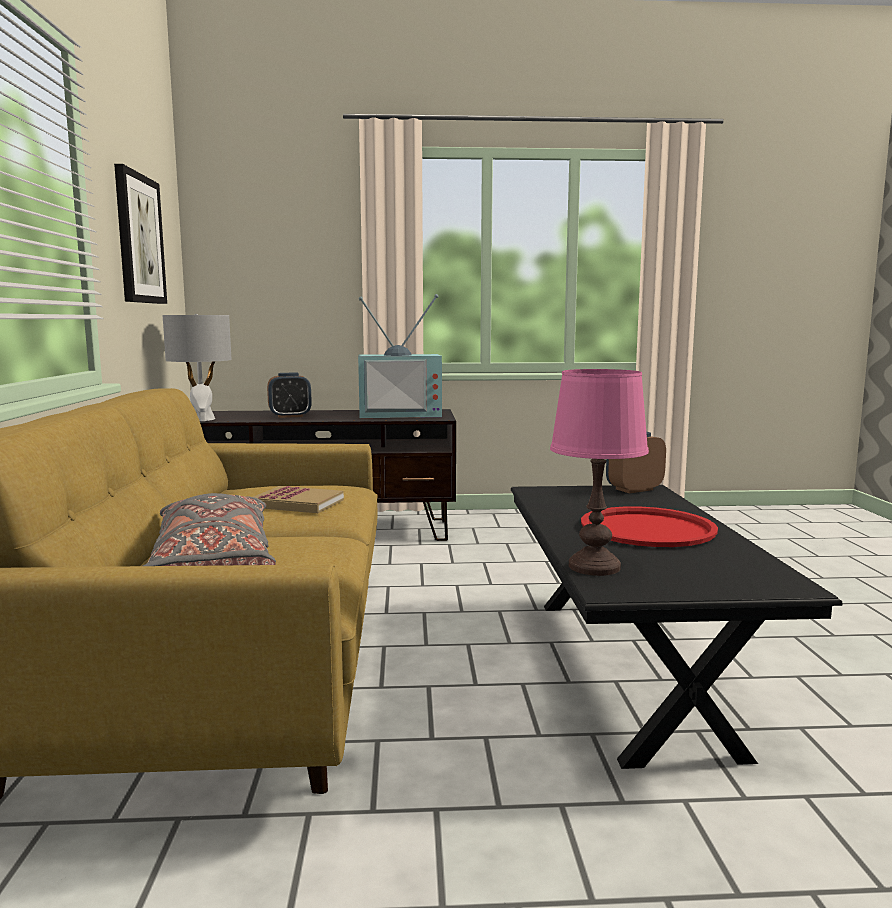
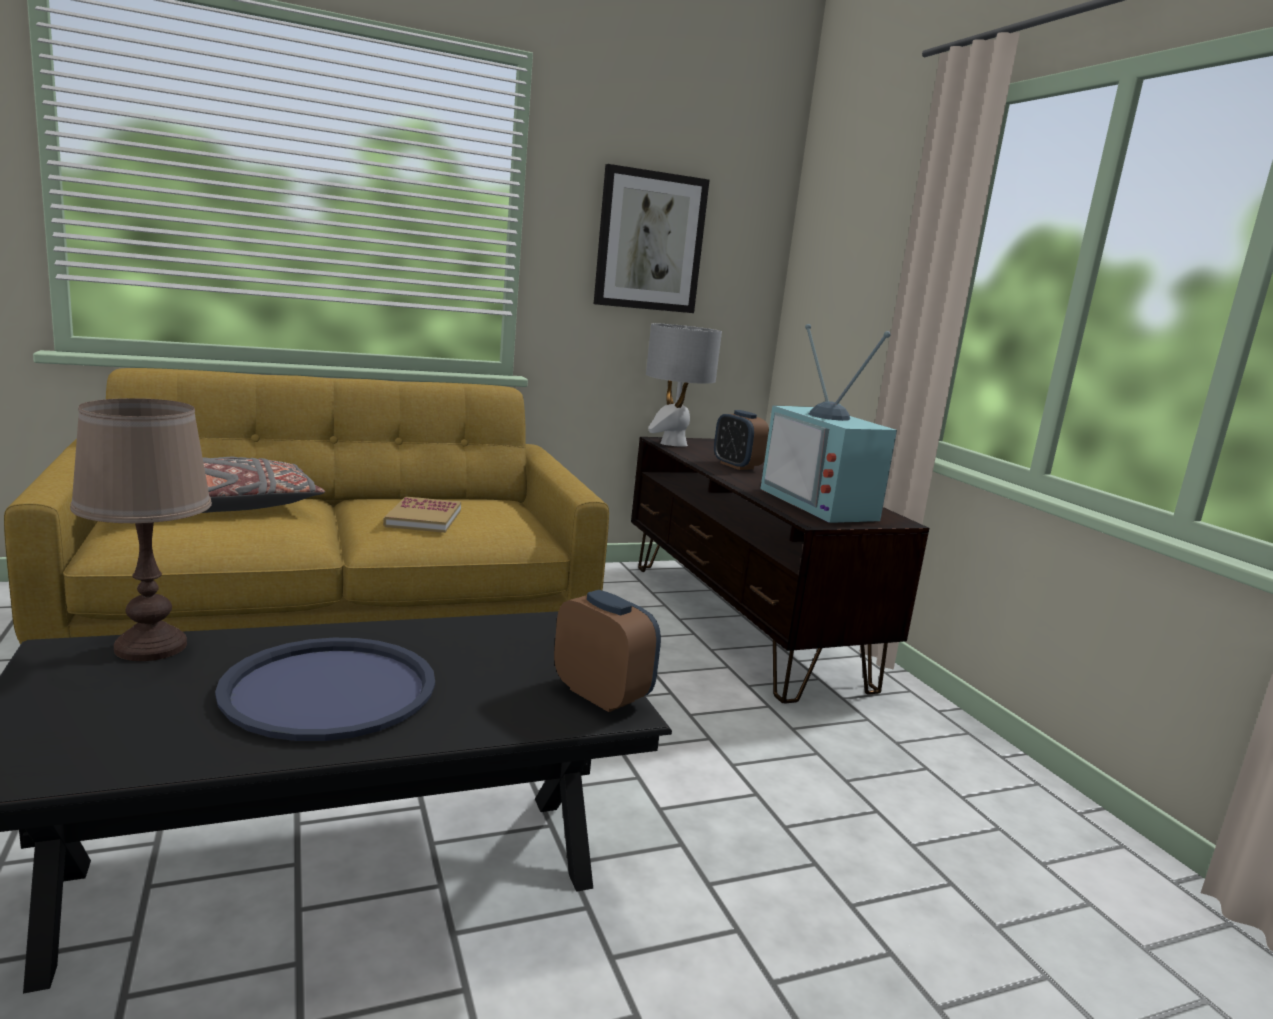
camera: 70 degrees right, 5 degrees up
(593, 567) = (151, 646): pink table lamp -> brown table lamp
(647, 529) = (329, 690): red tray -> blue tray

